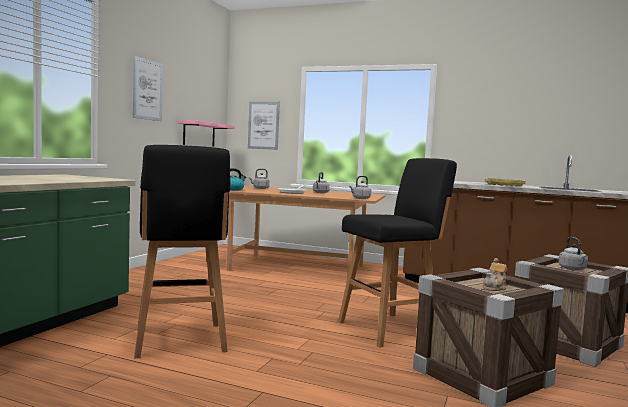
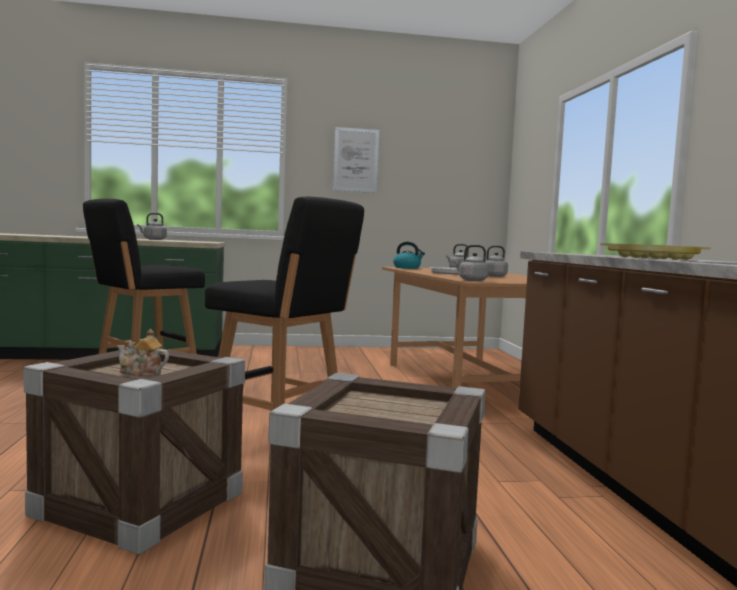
camera: 60 degrees right, 0 degrees up
(199, 134) = (446, 206): pink shelf -> none
(263, 125) = (530, 189): picture -> none
(573, 269) = (392, 409): grey kettle -> grey kettle (153, 239)

